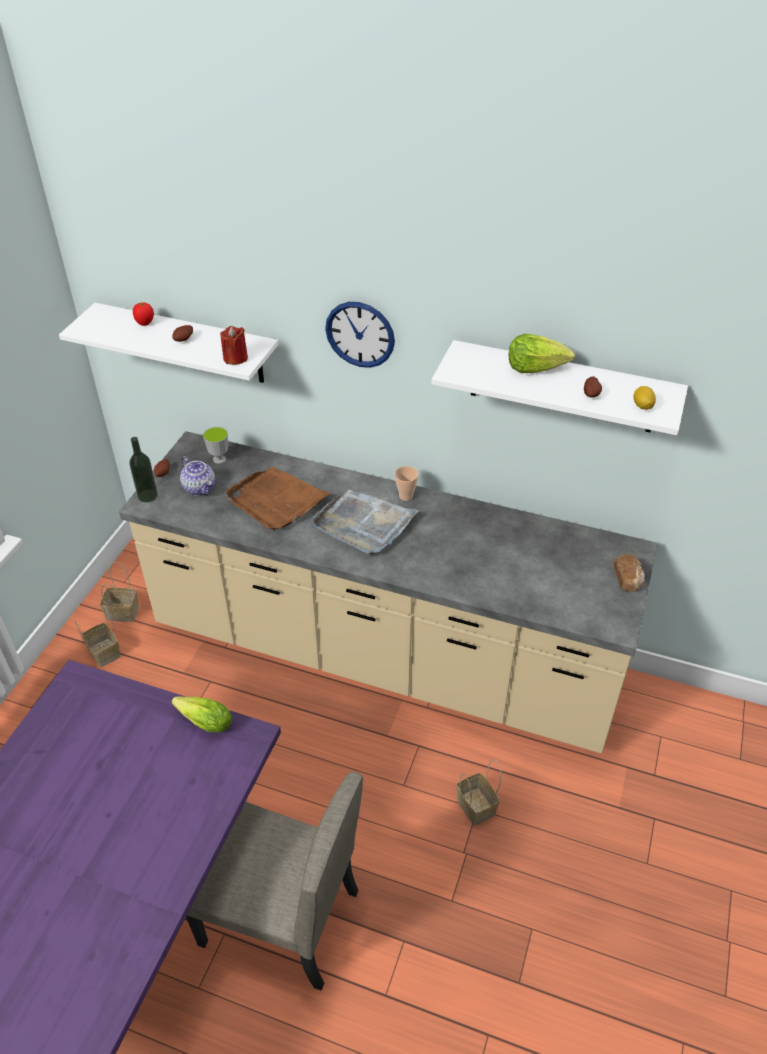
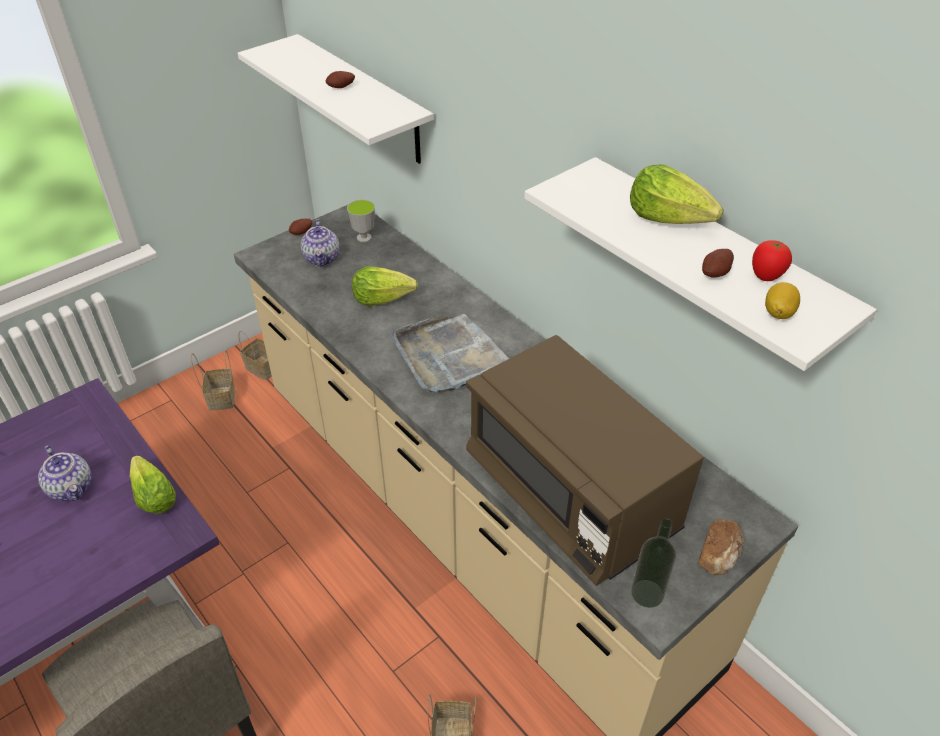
camera: 30 degrees right, 0 degrees up
(130, 747) = (72, 487): none -> teapot
(145, 324) = (321, 63): tomato -> tomato (765, 277)
(147, 495) = (270, 248): bottle -> bottle (647, 593)
(235, 358) = (371, 118): red candle -> none
(276, 501) = (382, 298): brown tray -> lettuce
(360, 334) = (505, 125): wall clock -> none
(406, 496) = (520, 344): cup -> none
(516, 582) = (570, 494): none -> brown microwave

